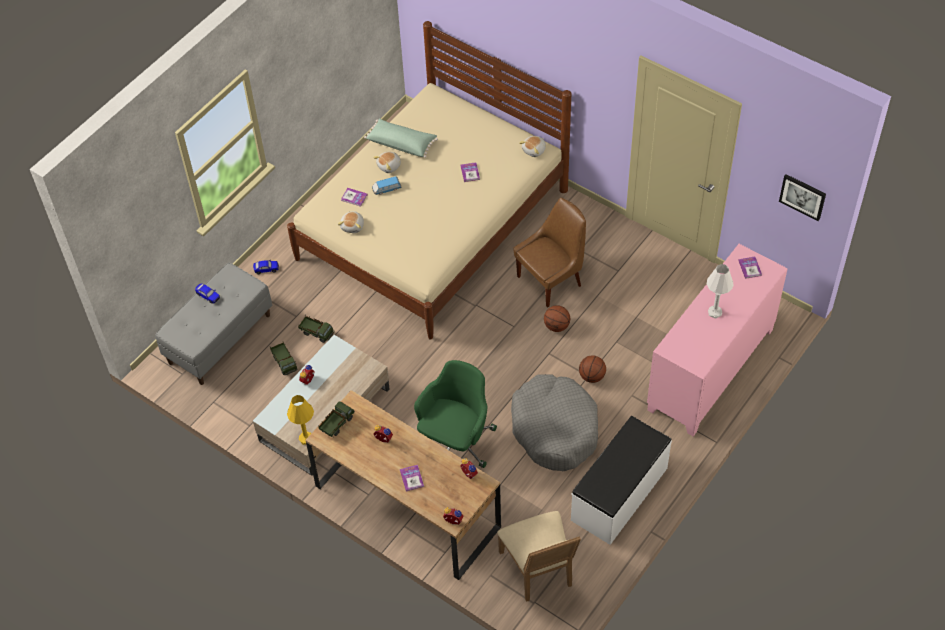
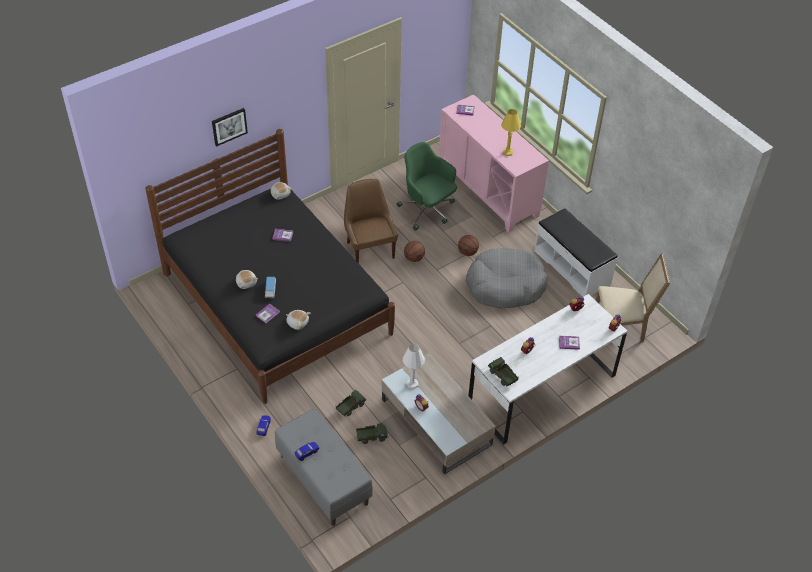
camera: 75 degrees left, 5 degrees down
(306, 439) = (479, 422): yellow table lamp -> yellow table lamp (507, 152)
(401, 143) = (225, 269): green pillow -> none
(407, 506) = (542, 389): brown desk -> white desk
(432, 224) = (276, 303): beige bed -> black bed
(455, 442) = (495, 345): green office chair -> green office chair (427, 210)
(715, 312) = (495, 138): white table lamp -> white table lamp (412, 384)
(803, 196) = (448, 48): picture -> picture (229, 126)

